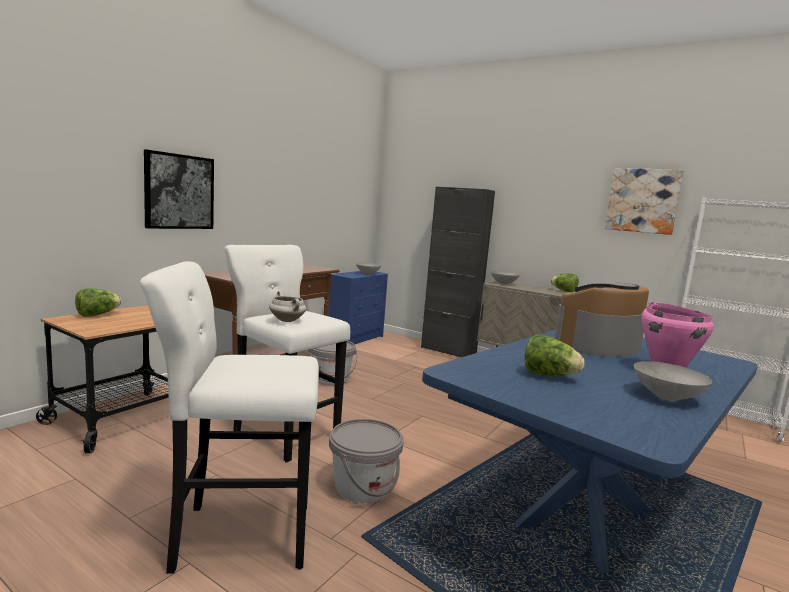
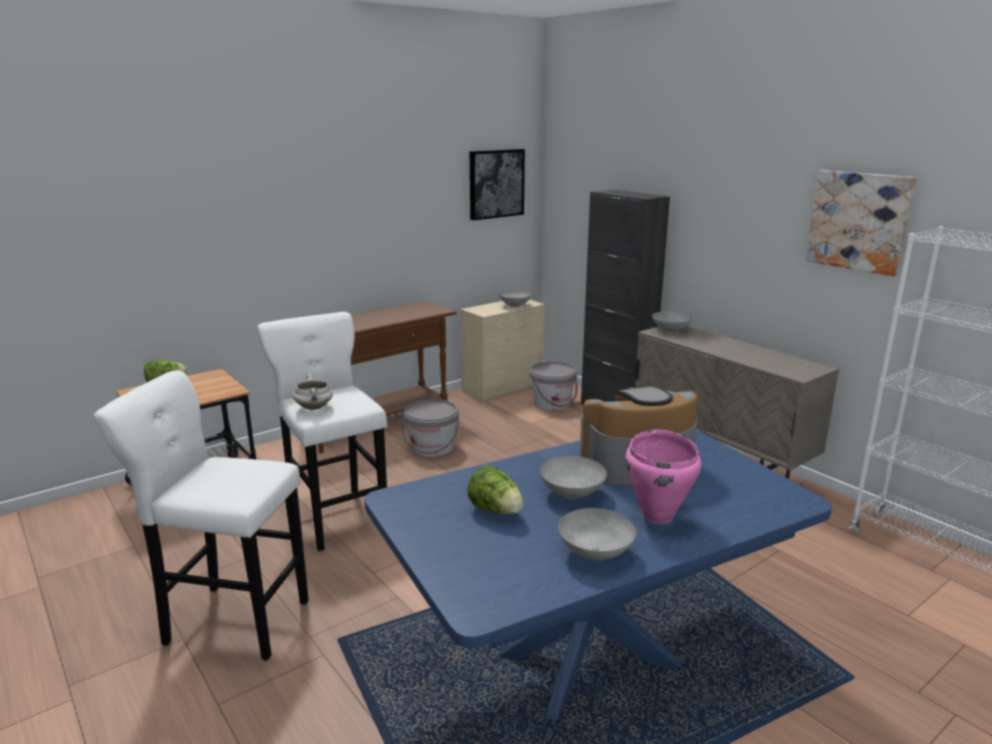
camera: 20 degrees right, 10 degrees up
(179, 191) = (248, 242): picture -> picture (496, 184)
(355, 339) = (503, 387): blue dresser -> beige dresser
(363, 487) = (375, 588): grey bucket -> grey bucket (552, 403)
(564, 291) = (749, 346): lettuce -> none
(585, 363) = (570, 493): none -> grey bowl

